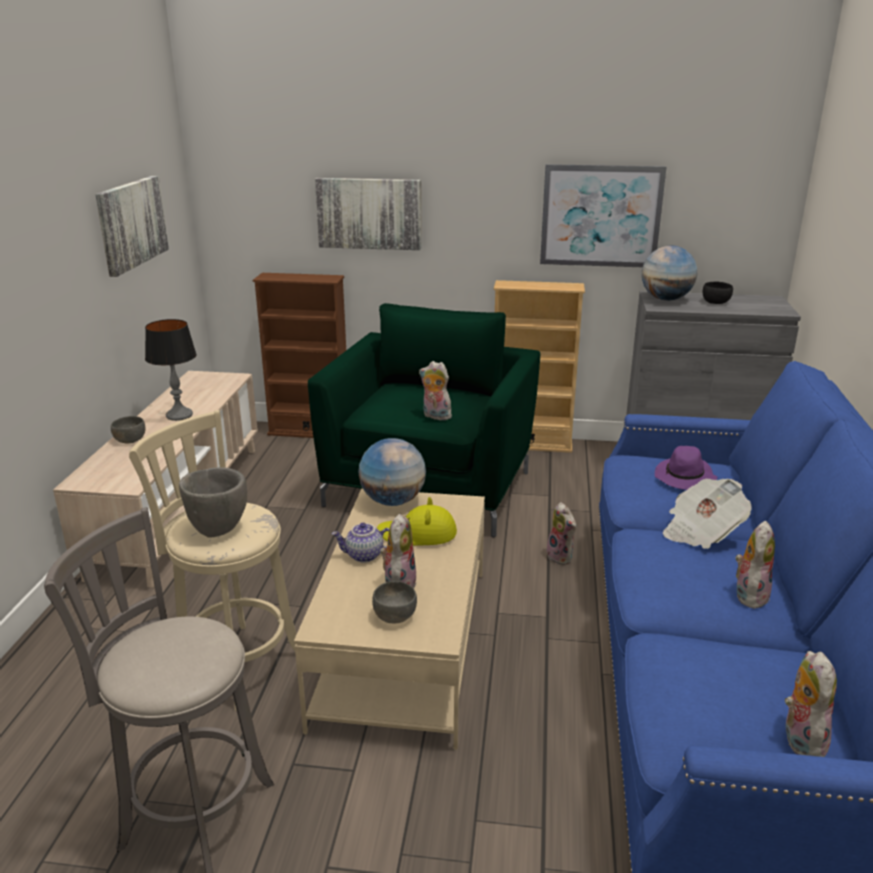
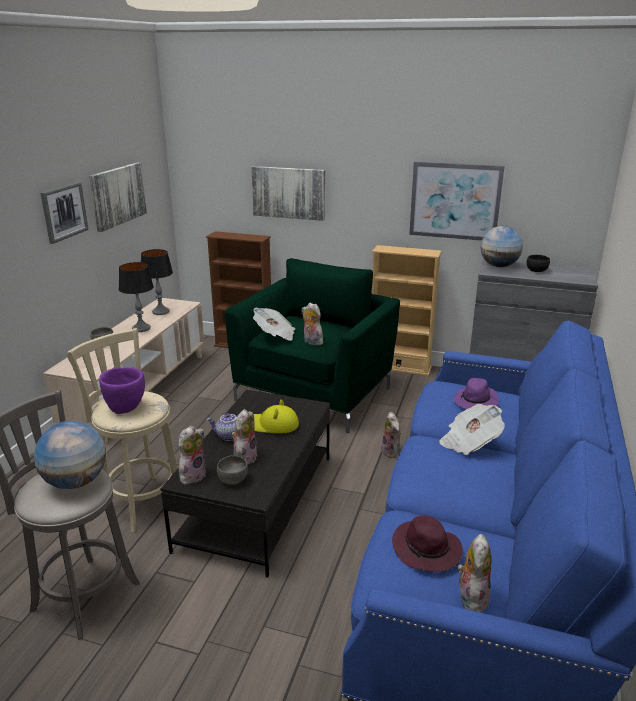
camera: 10 degrees right, 0 degrees up
(66, 247) = (64, 212): none -> picture
(199, 390) = (161, 311): none -> table lamp
(218, 528) = (125, 408): grey bowl -> purple bowl
(381, 410) = (275, 334): none -> newspaper
(393, 501) = (264, 400): globe -> globe (76, 481)
(404, 645) = (257, 502): beige coffee table -> black coffee table
(716, 682) = (427, 550): none -> purple hat
(749, 594) = (484, 491): plush toy -> plush toy (192, 475)

